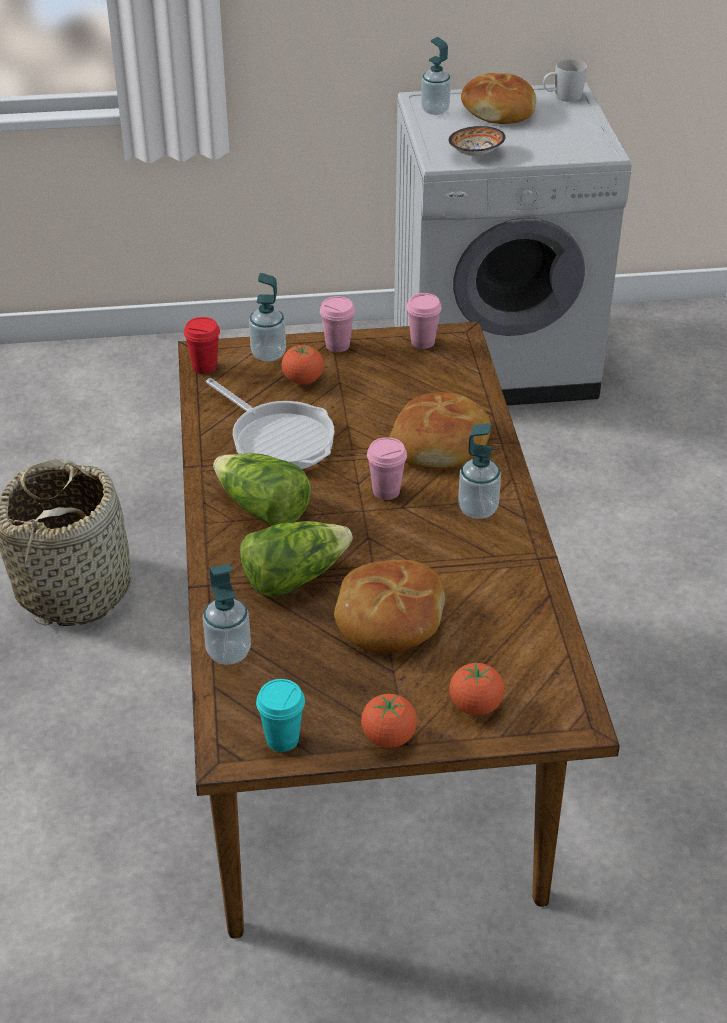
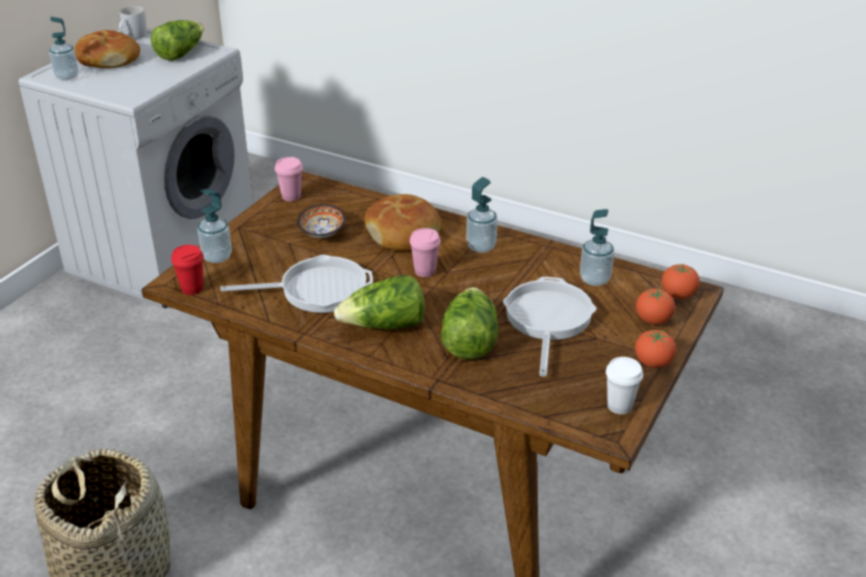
camera: 55 degrees left, 5 degrees down
(228, 652) = (516, 397): soap dispenser -> soap dispenser (594, 279)
(282, 739) = (619, 406): turquoise cup -> white cup
(303, 380) = (267, 255): tomato -> tomato (678, 295)
(337, 345) = (248, 227): pink cup -> none
(388, 619) = (547, 320): bread -> frying pan
(474, 153) = (143, 86): bowl -> bowl (321, 234)
(570, 137) = (180, 53): none -> lettuce

